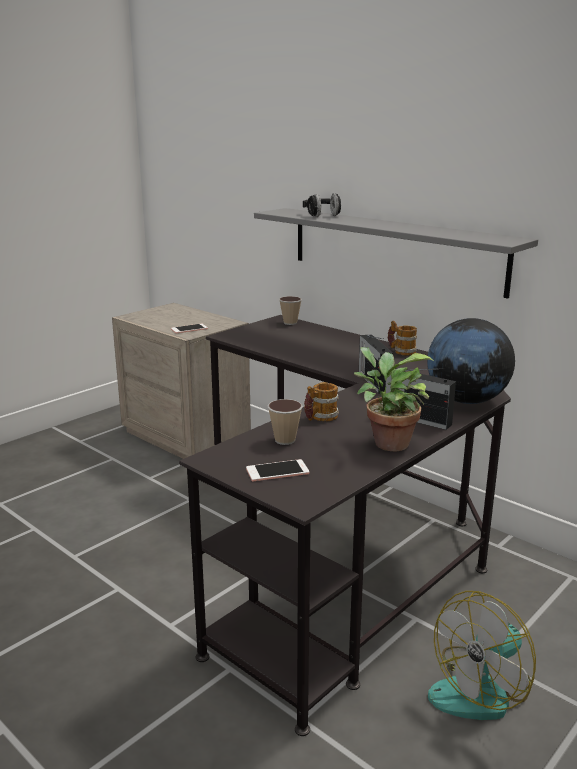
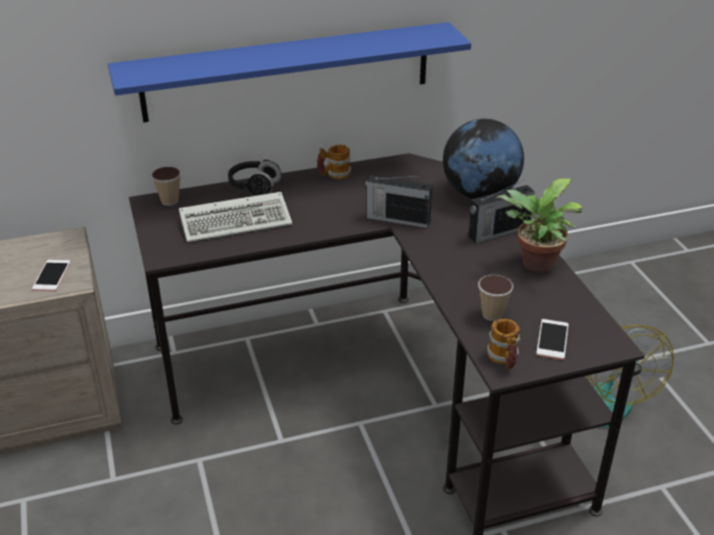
camera: 60 degrees left, 15 degrees up
(294, 342) = (238, 221): none -> keyboard
(320, 418) = (458, 278): mug -> mug (504, 359)
(322, 215) = (197, 60): black headphones -> black headphones (255, 187)
(394, 249) = (287, 72): grey shelf -> blue shelf

